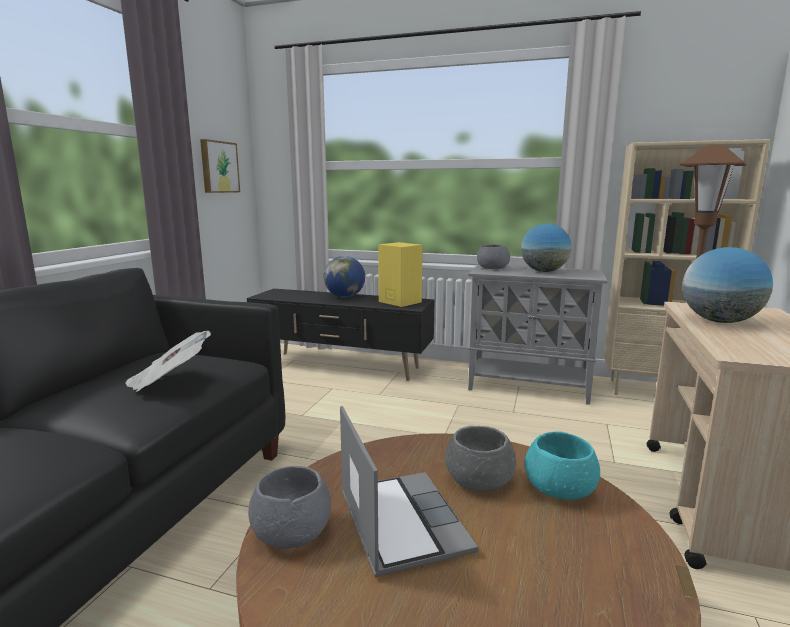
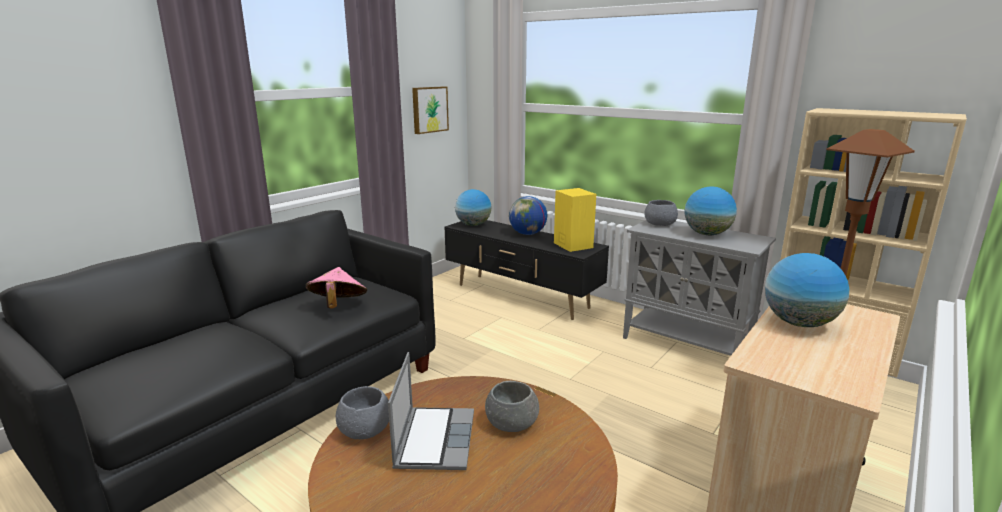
camera: 20 degrees right, 5 degrees up
(169, 381) = (337, 306): newspaper -> pink hat
(279, 294) = (473, 225): none -> globe
(559, 488) = (566, 442): turquoise bowl -> none

